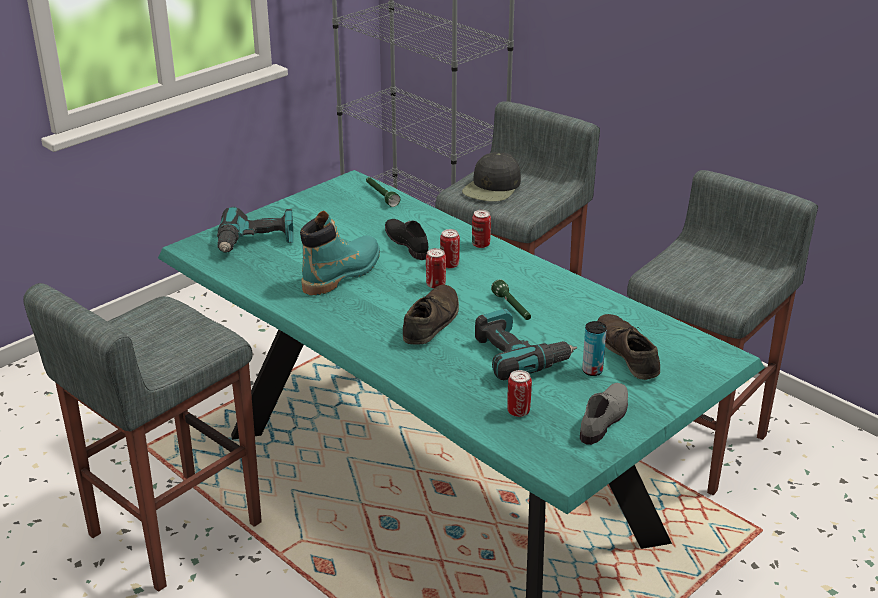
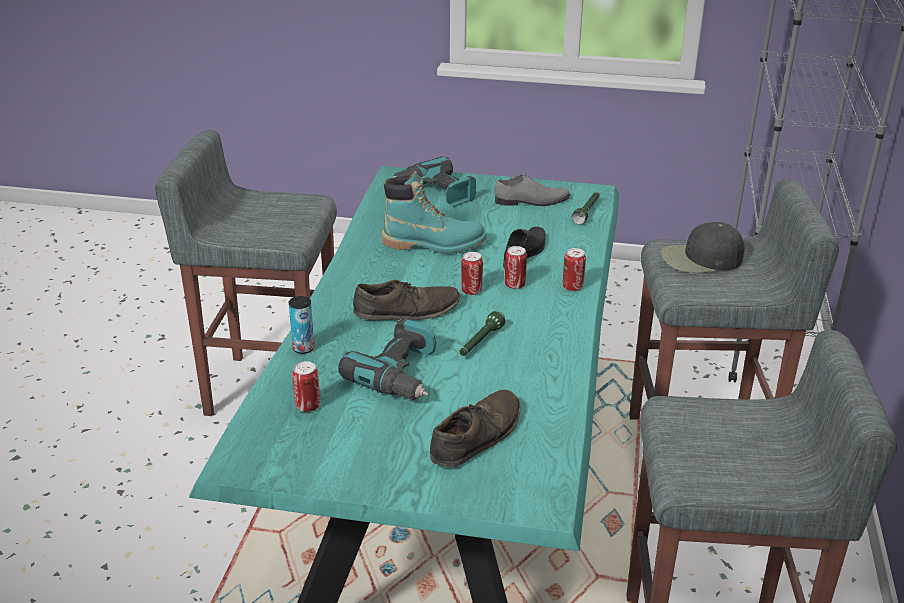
camera: 55 degrees right, 0 degrees up
(592, 371) = (420, 425): can -> can (303, 348)
(605, 417) = (344, 460): grey shoe -> grey shoe (532, 201)

